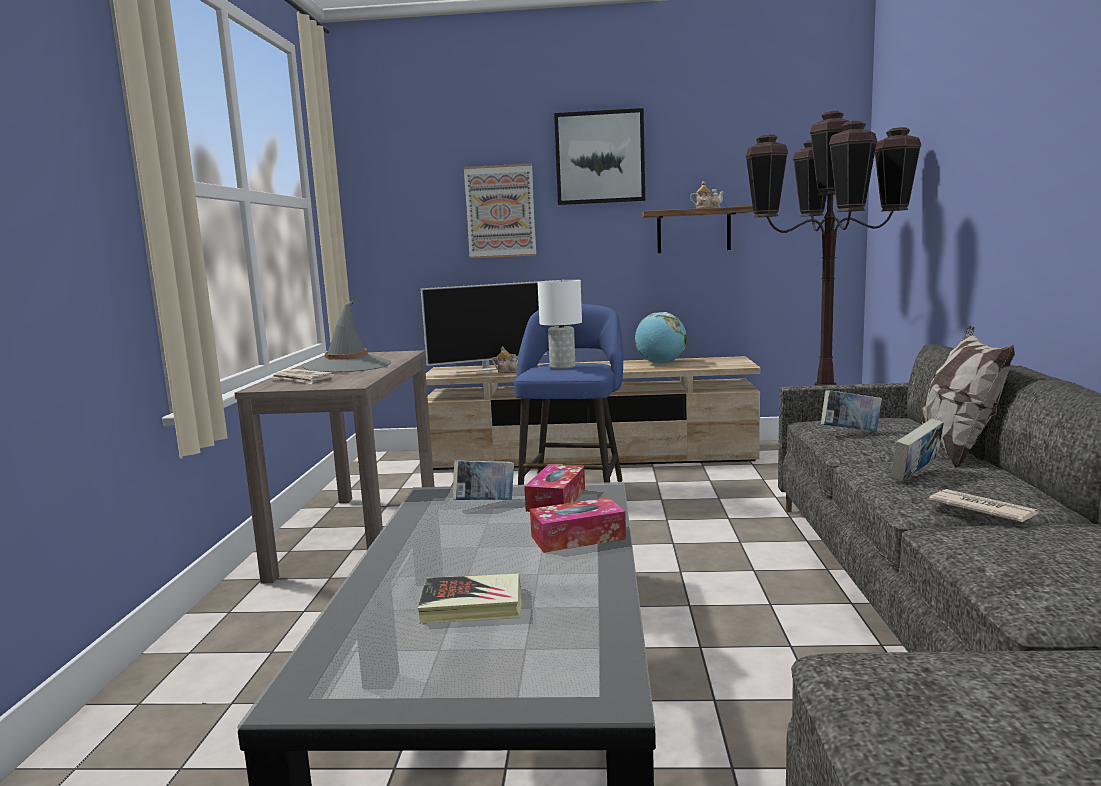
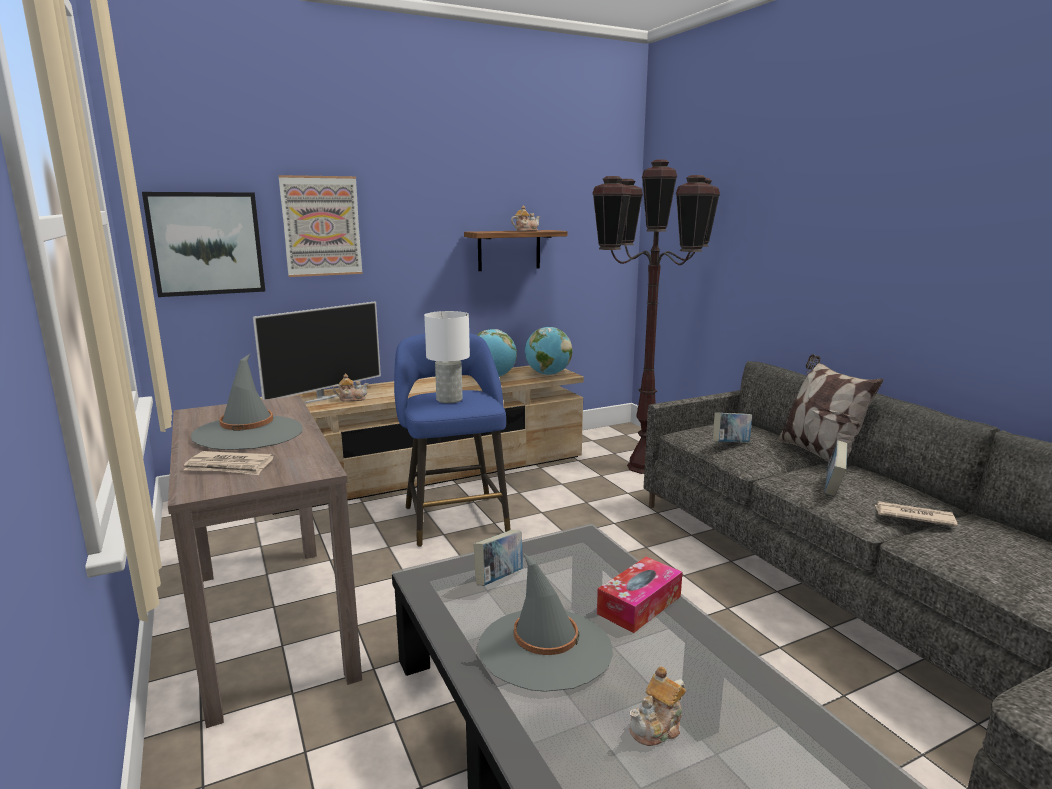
camera: 30 degrees left, 5 degrees up
(457, 547) = (545, 648): none -> grey hat
(472, 606) = (657, 727): book -> teapot
(556, 500) = (561, 559): tissue box -> none
(600, 157) = (424, 175): picture -> picture (206, 243)
(723, 364) = (547, 374): none -> globe

